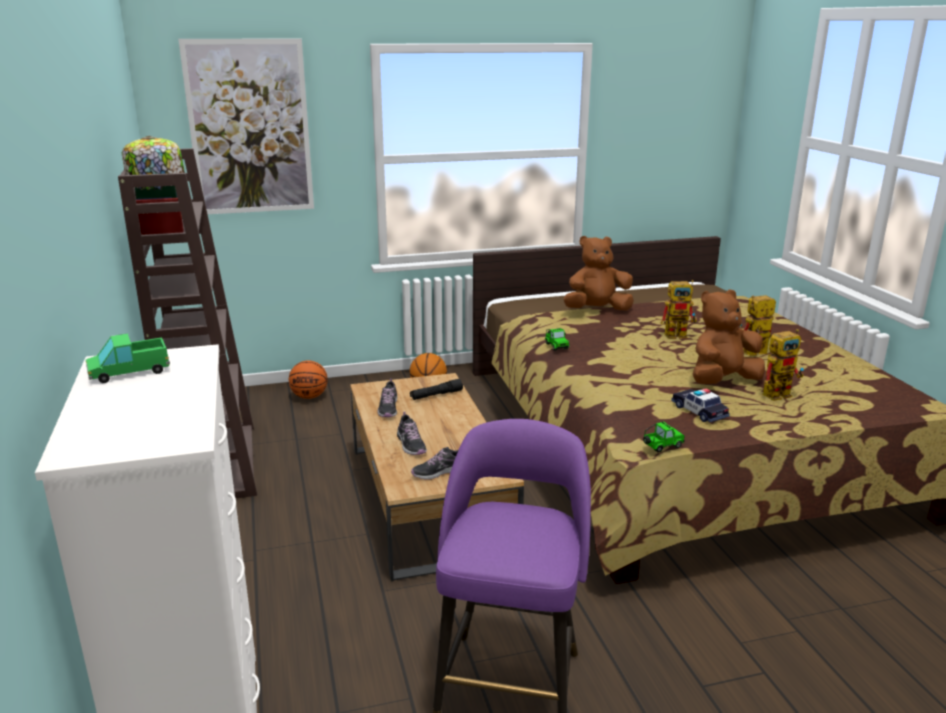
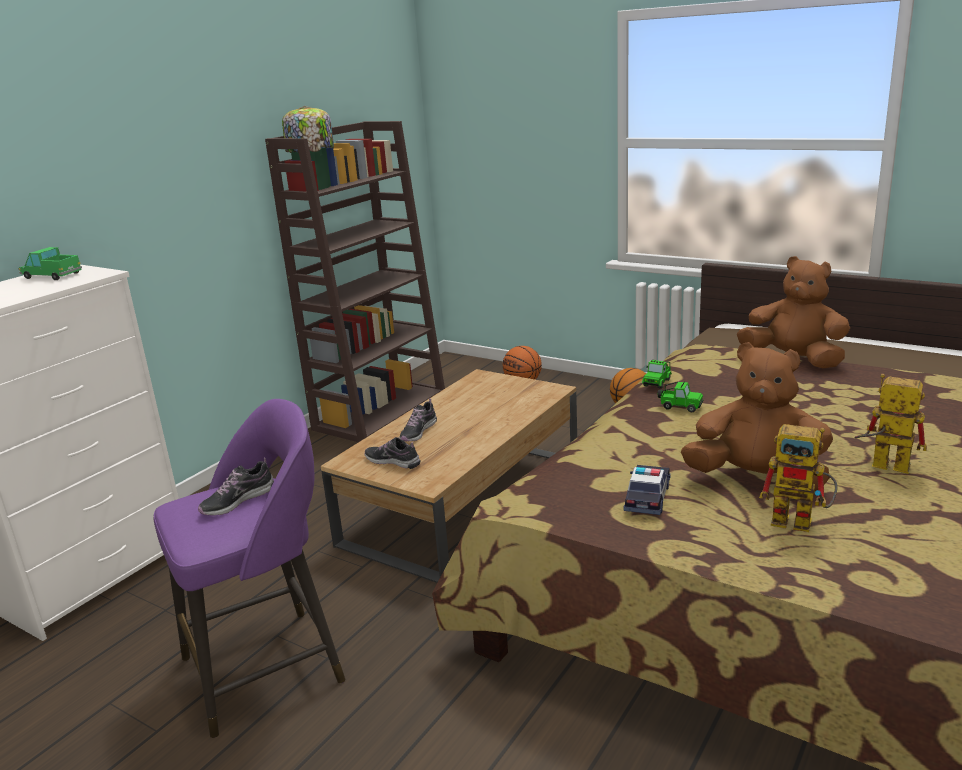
camera: 50 degrees right, 0 degrees up
(250, 128) = (504, 105): picture -> none
(388, 408) = (461, 397): shoe -> shoe (238, 501)
(436, 395) = (519, 400): black flashlight -> none
(661, 446) = (526, 510): toy car -> toy car (679, 407)
(680, 334) = (834, 414): toy robot -> none

